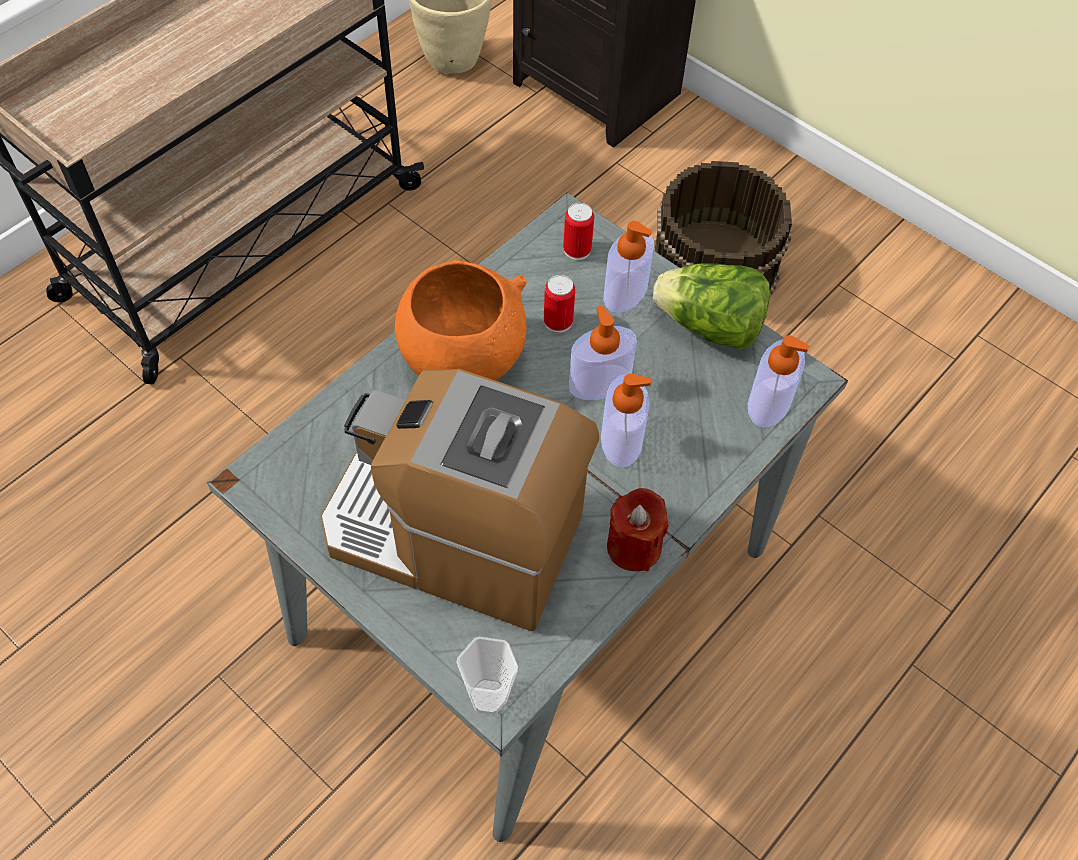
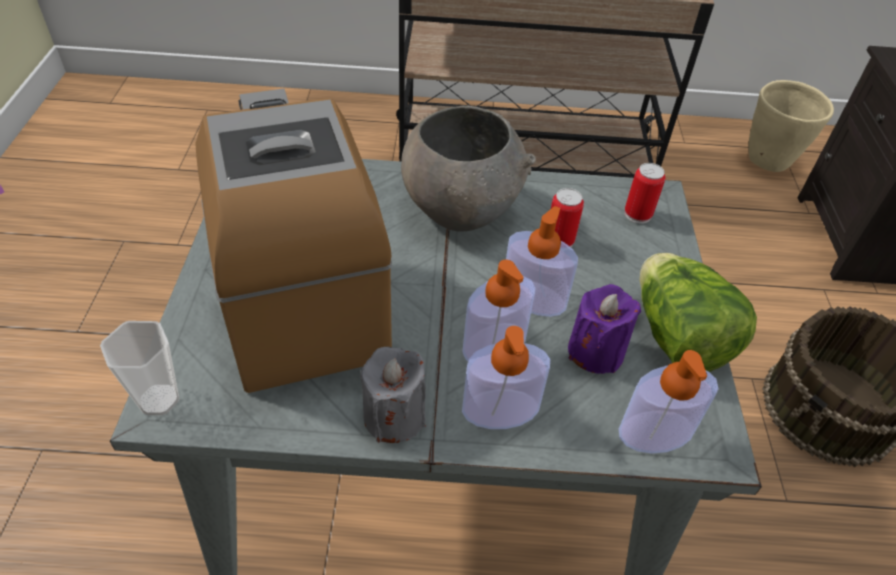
camera: 50 degrees right, 10 degrees down
(462, 360) = (461, 209): orange bowl -> grey bowl
(625, 291) = (639, 263): soap dispenser -> soap dispenser (500, 409)
(633, 546) = (394, 416): red candle -> grey candle
(680, 383) = (595, 351): none -> purple candle

